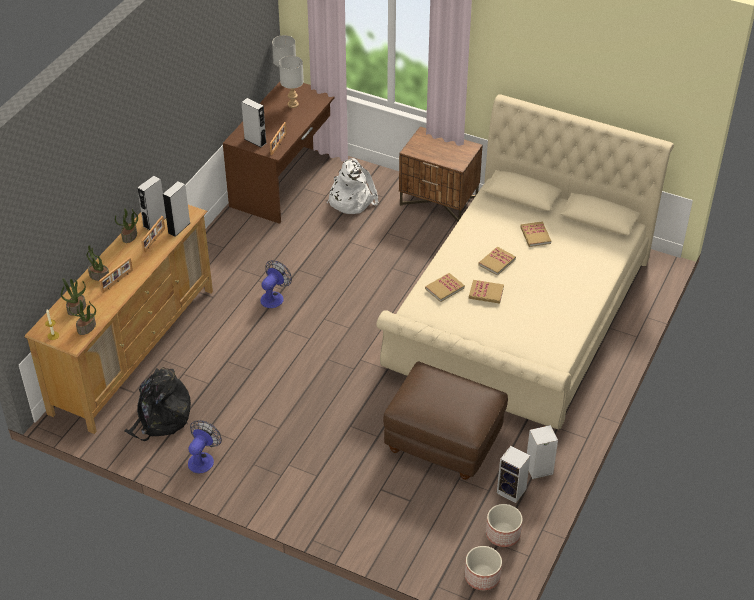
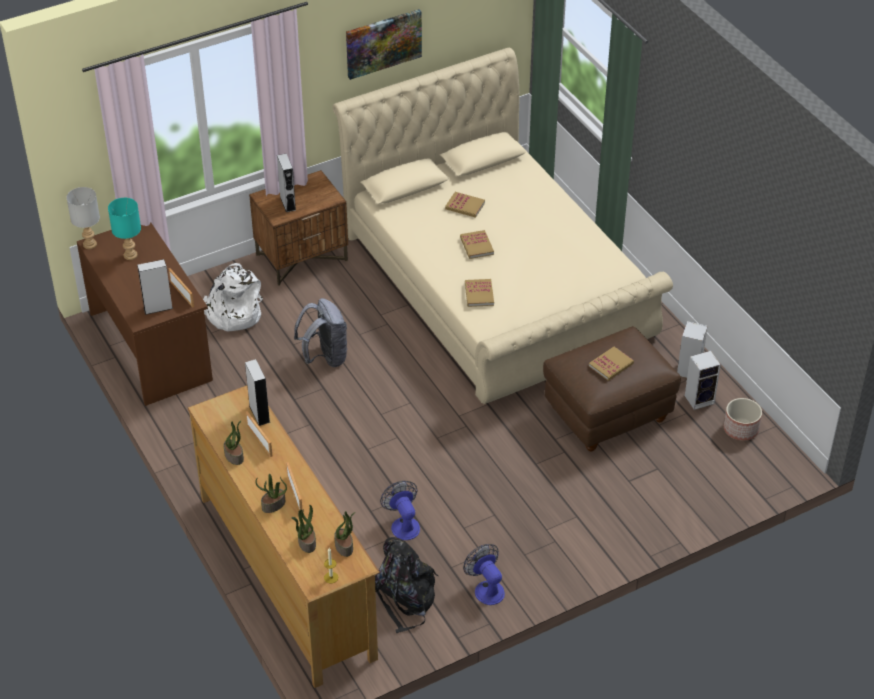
camera: 55 degrees left, 0 degrees up
(154, 222) = (231, 428): grey speaker -> grey speaker (287, 203)
(274, 297) = (315, 435): fan -> fan (403, 524)
(292, 104) = (130, 255): grey table lamp -> turquoise table lamp
(352, 263) = (325, 357): none -> grey backpack
(482, 577) = (776, 466): planter -> none
(486, 293) = (510, 272): book -> book (611, 365)
(554, 68) = (383, 43): none -> picture

